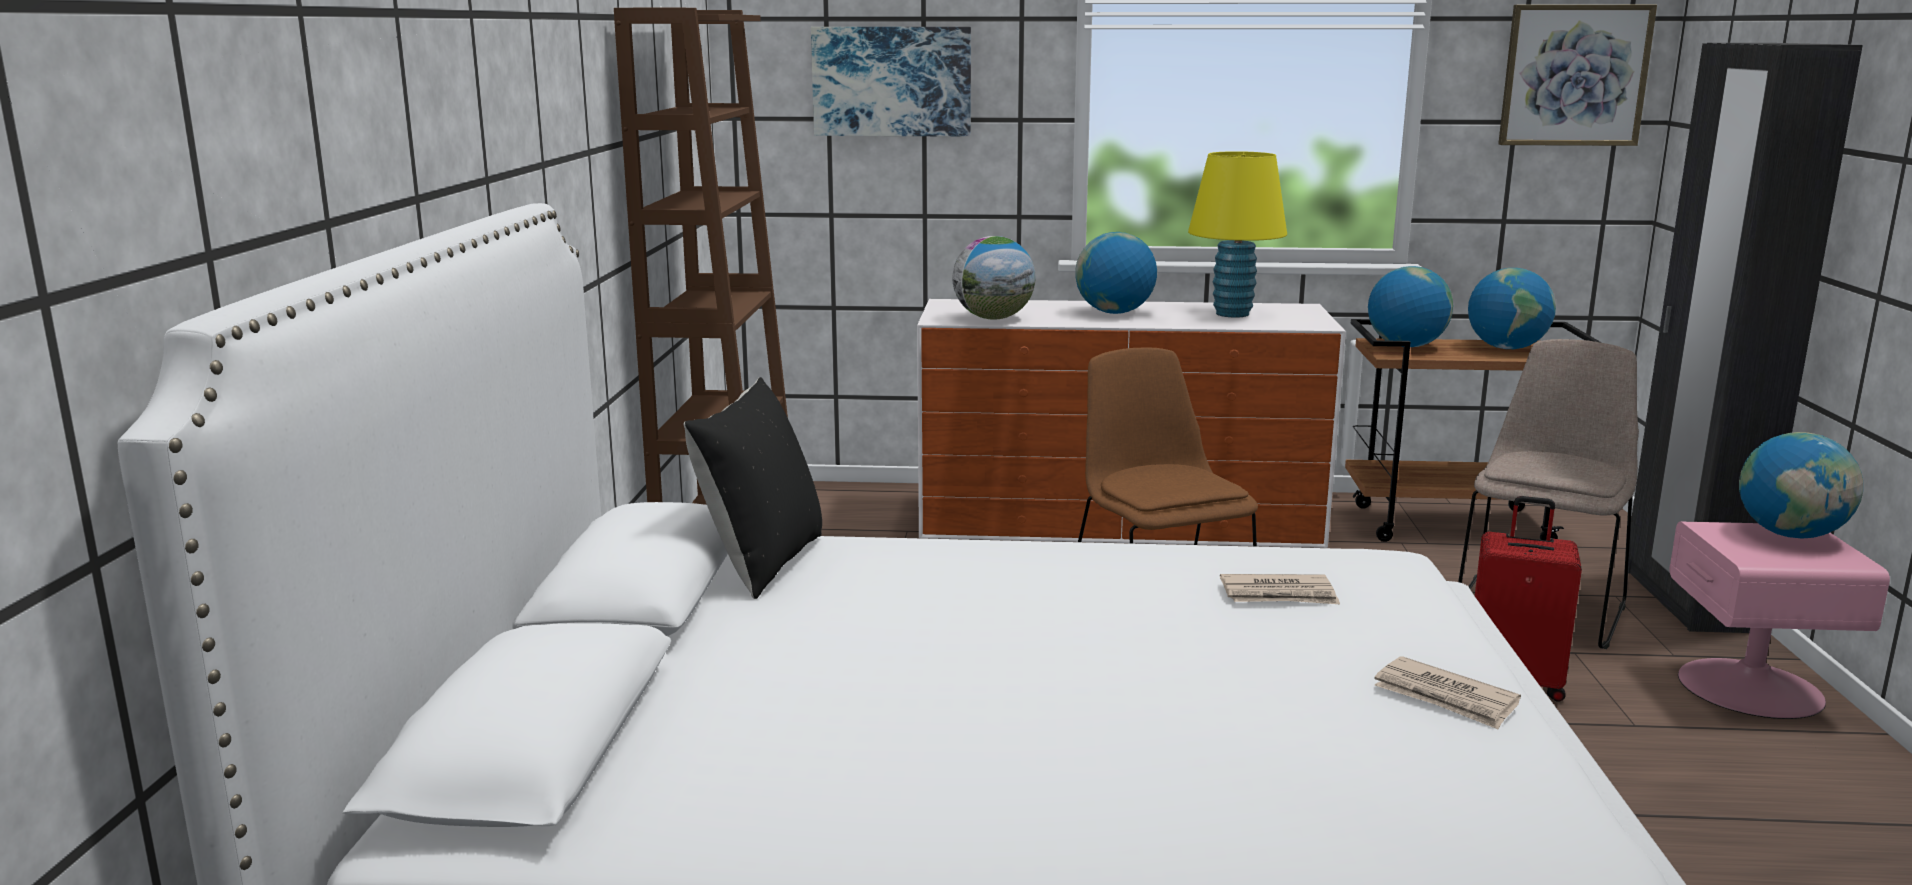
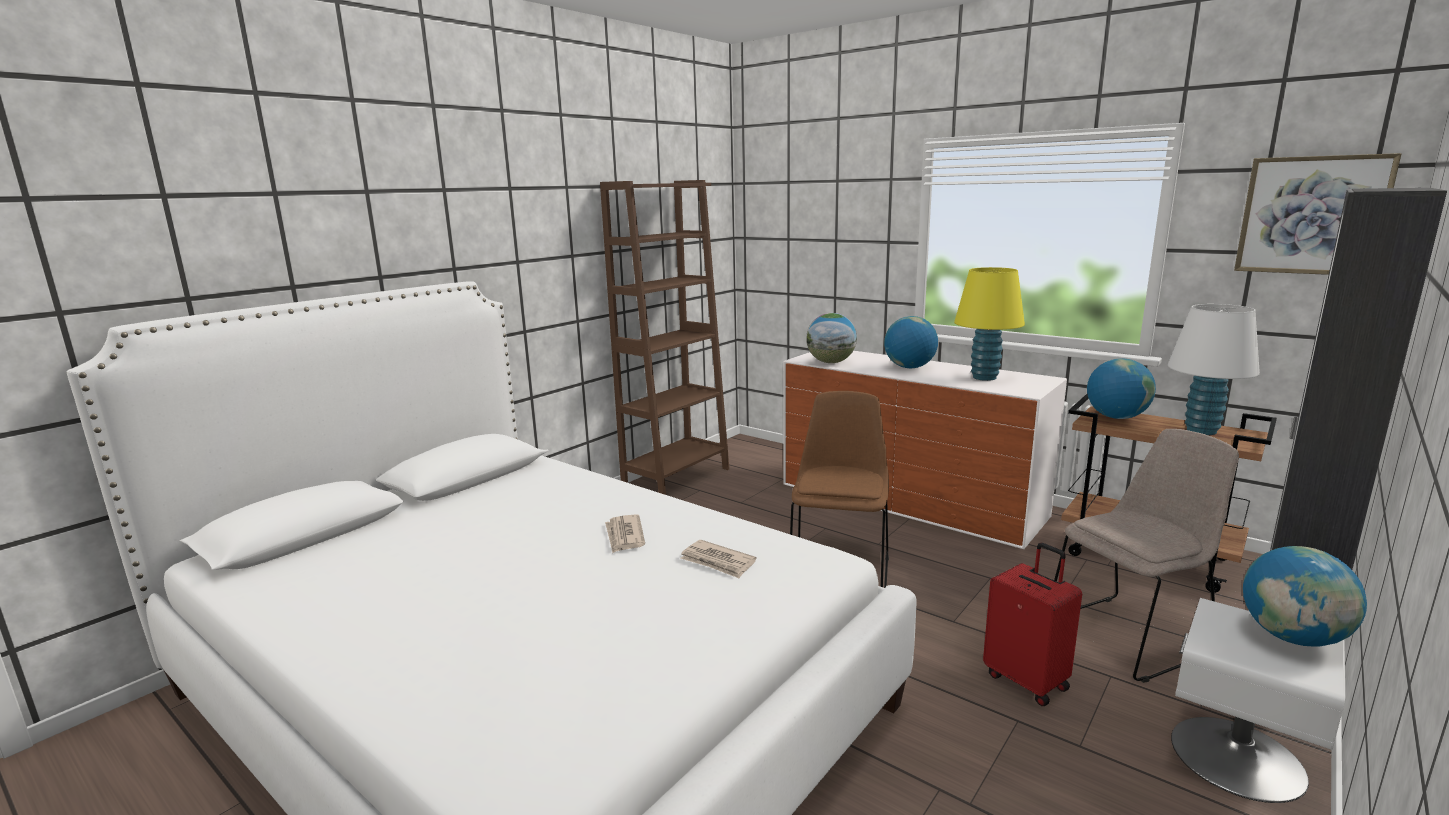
camera: 35 degrees right, 0 degrees up
(761, 563) = (528, 476): black pillow -> none
(892, 81) = (819, 218): picture -> none
(1445, 698) = (673, 657): newspaper -> newspaper (624, 536)
(1506, 348) = (1201, 431): globe -> white table lamp
(1752, 688) = (1239, 758): pink nightstand -> white nightstand

